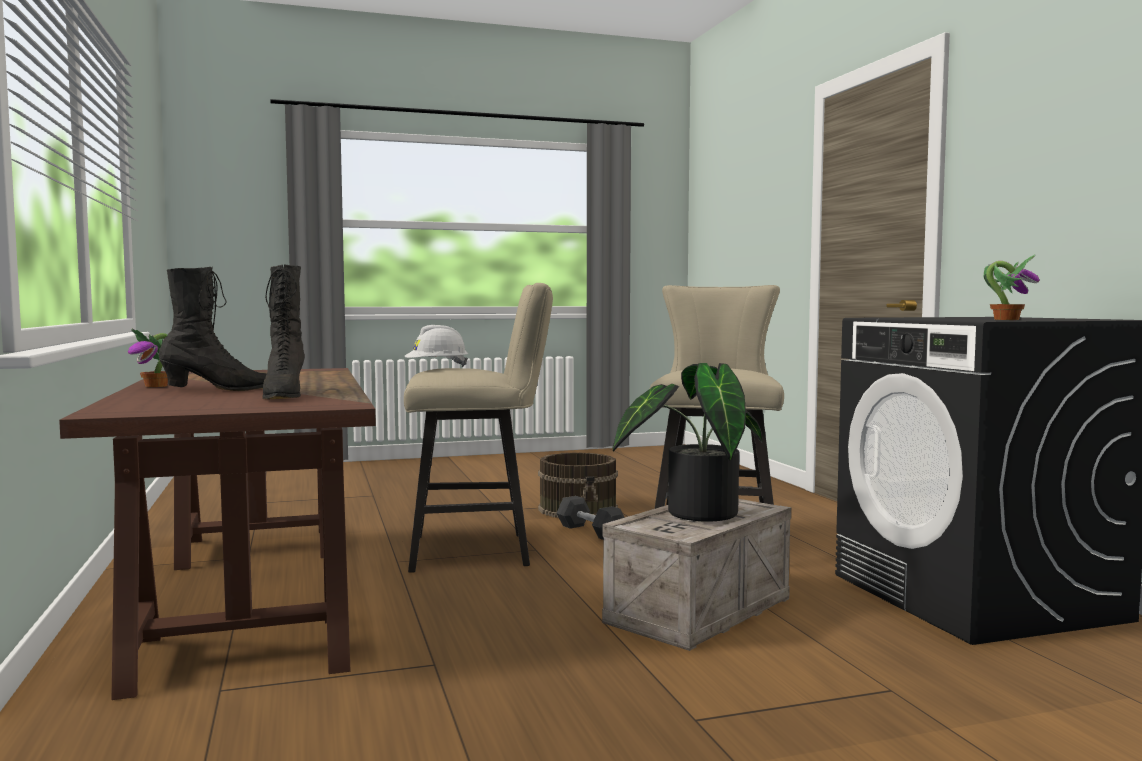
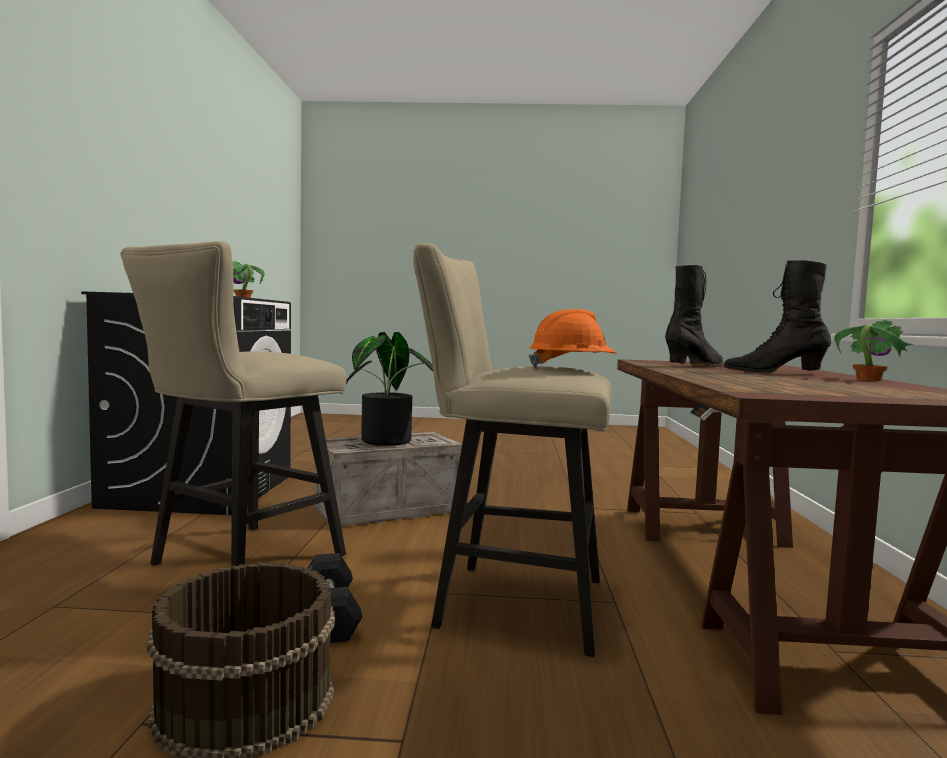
camera: 160 degrees left, 0 degrees up
(283, 395) = (696, 366): black boot -> black boot turned 45 degrees clockwise
(437, 368) = (571, 368): white hard hat -> orange hard hat

